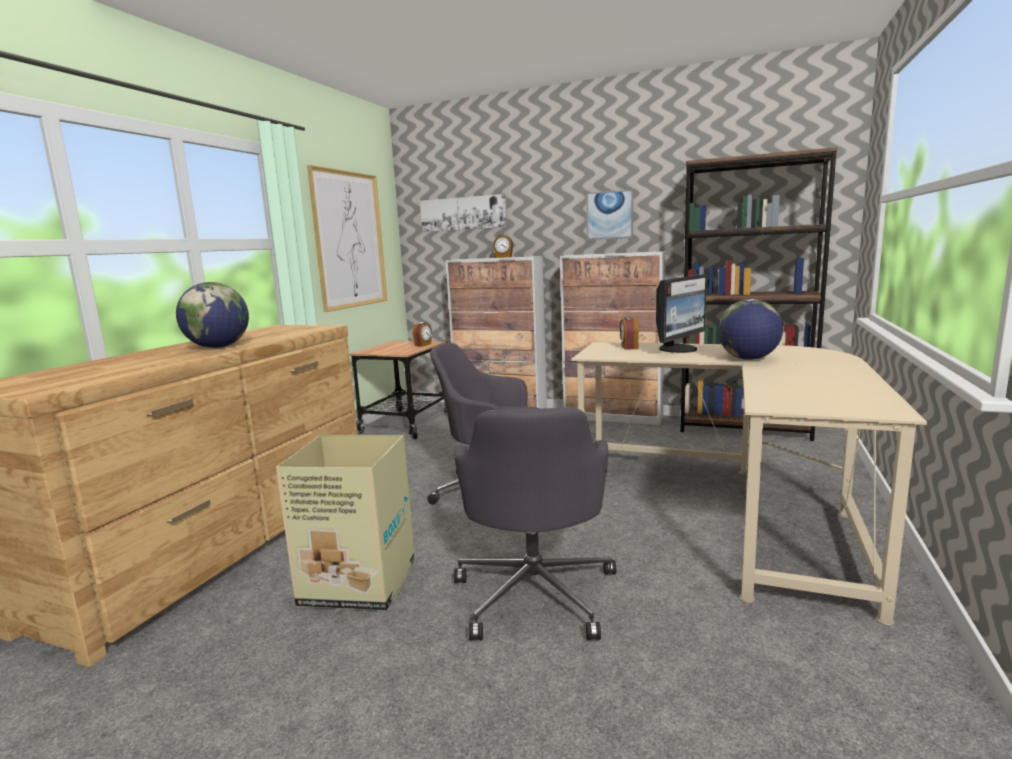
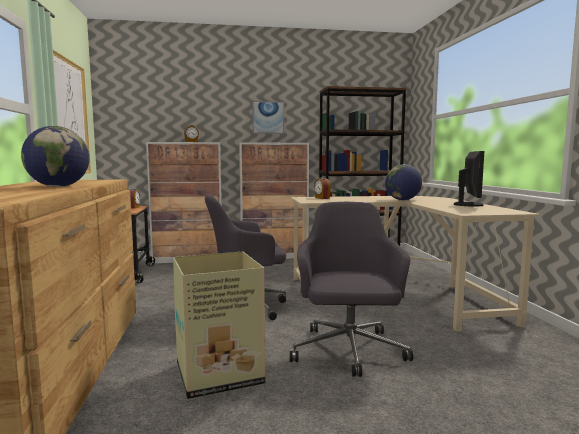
camera: 30 degrees left, 5 degrees down
(463, 213) = (154, 107): picture -> none
(536, 593) = (348, 352): grey office chair -> grey office chair turned 150 degrees counterclockwise
(679, 349) = (354, 198): monitor -> monitor (469, 205)

